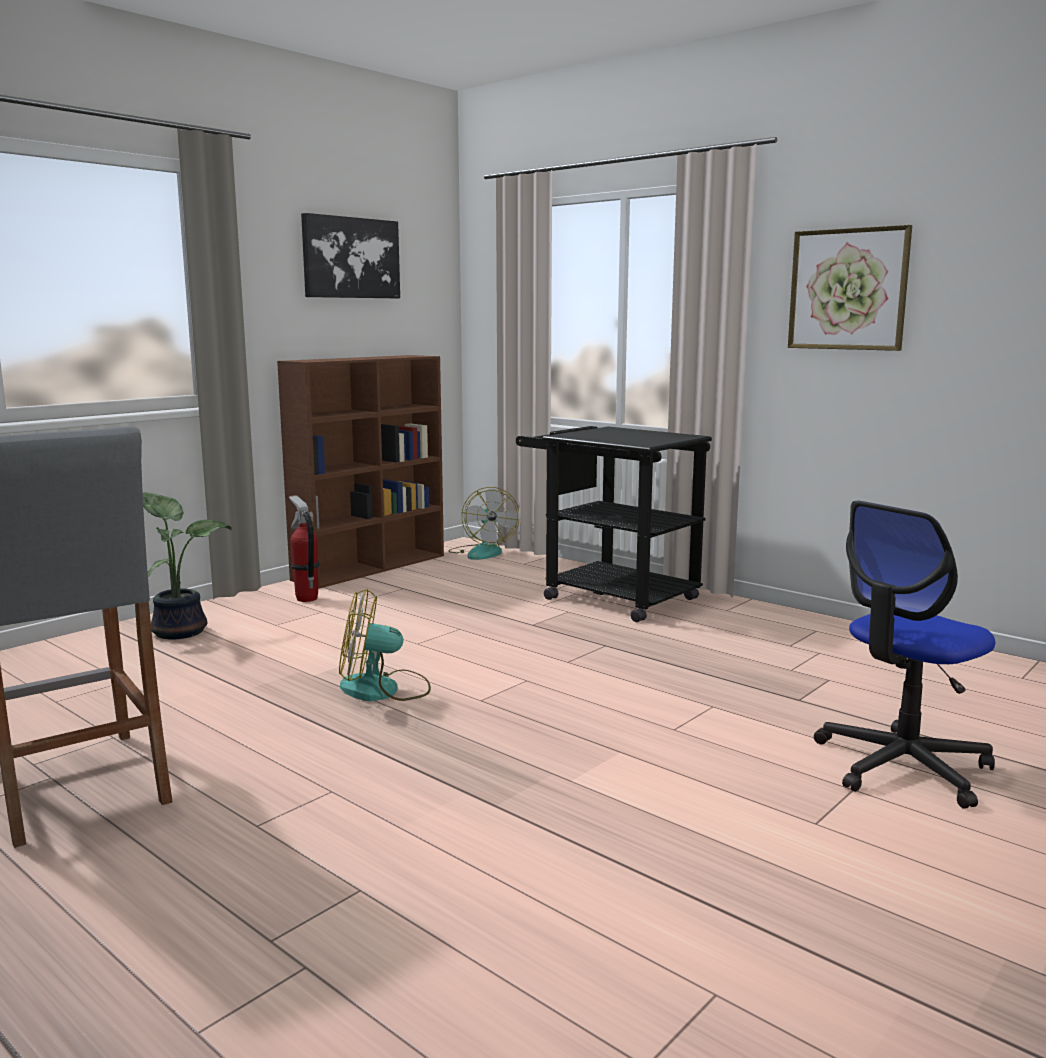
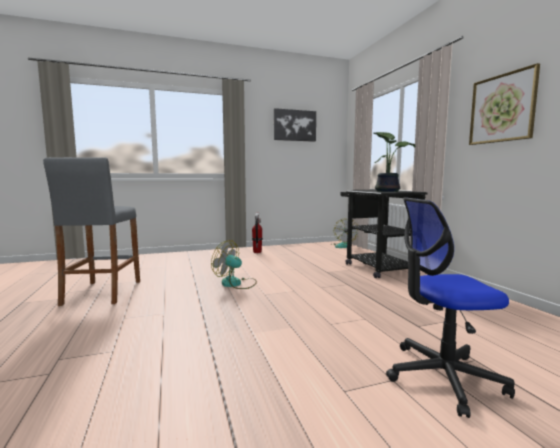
camera: 30 degrees right, 5 degrees down
(180, 631) = (204, 255): potted plant -> potted plant (387, 191)
(371, 567) = (294, 245): brown bookcase -> none

